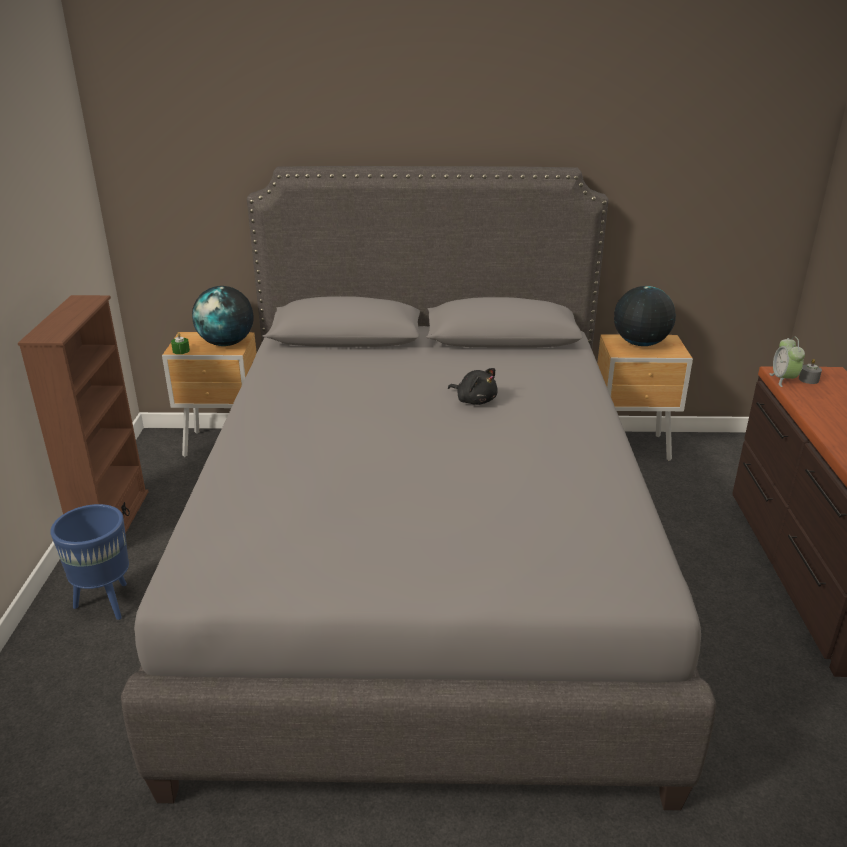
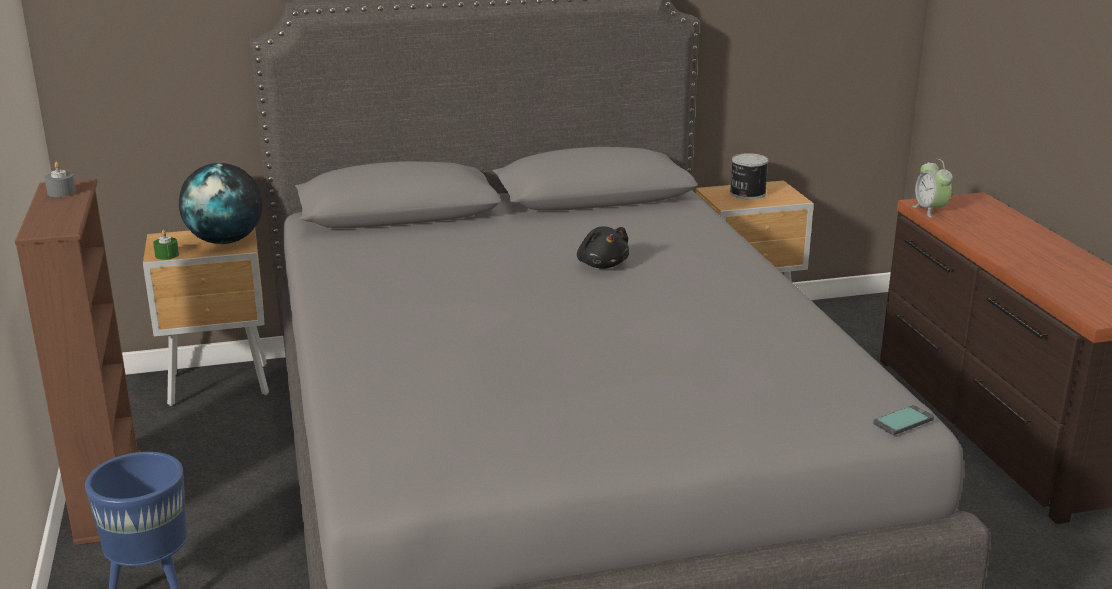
camera: 15 degrees left, 5 degrees down
(474, 400) = (602, 265): black plush toy -> black plush toy turned 45 degrees clockwise
(640, 343) = (746, 193): globe -> can
(650, 593) = (903, 421): none -> phone
(808, 379) = (956, 208): grey candle -> grey candle (61, 192)

